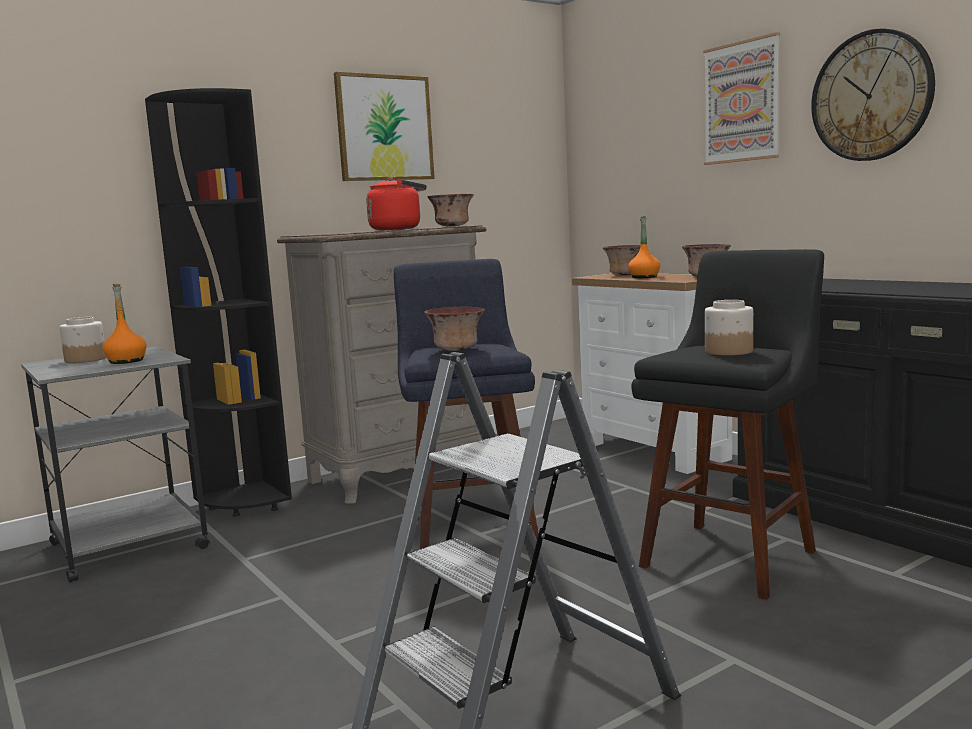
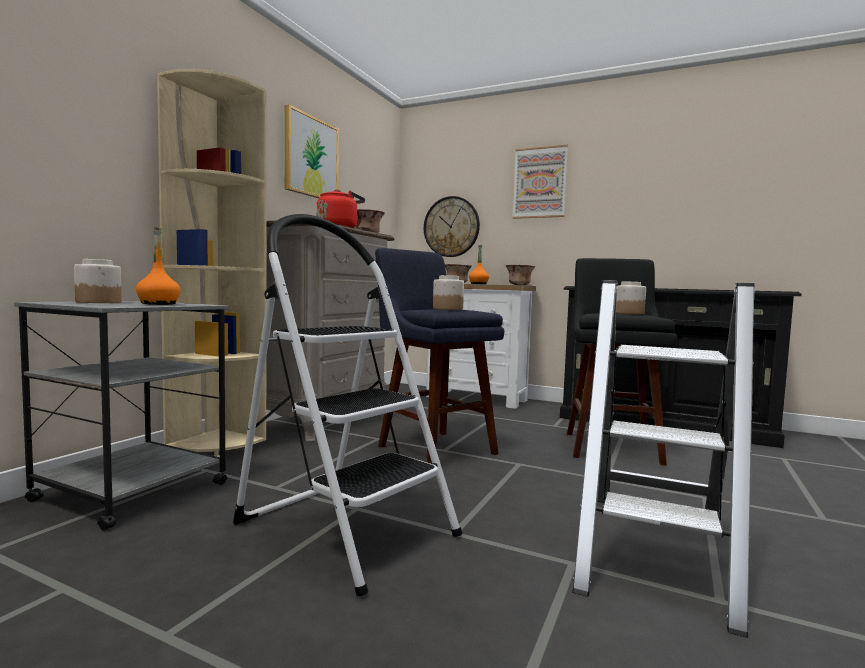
camera: 30 degrees left, 5 degrees down
(243, 615) = (342, 527): none -> step ladder
(245, 507) = (216, 451): black bookcase -> beige bookcase
(455, 349) = (447, 309): bowl -> jar
(871, 96) = (625, 186): wall clock -> wall clock (451, 227)

